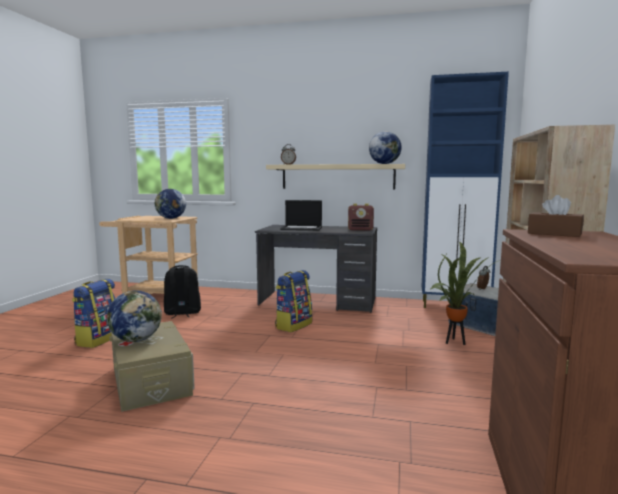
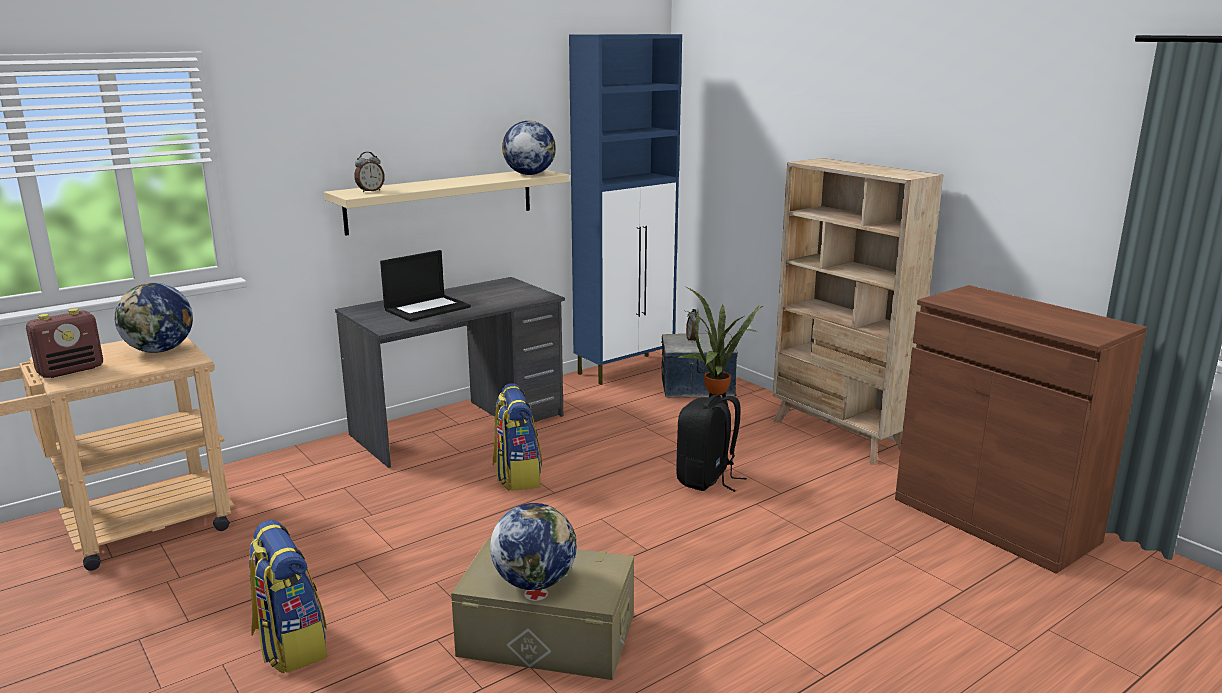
camera: 50 degrees left, 10 degrees up
(182, 313) = (300, 535): black backpack -> black backpack (707, 479)
(360, 230) = (518, 290): radio -> radio (71, 370)
(554, 234) = (969, 300): brown tissue box -> none

